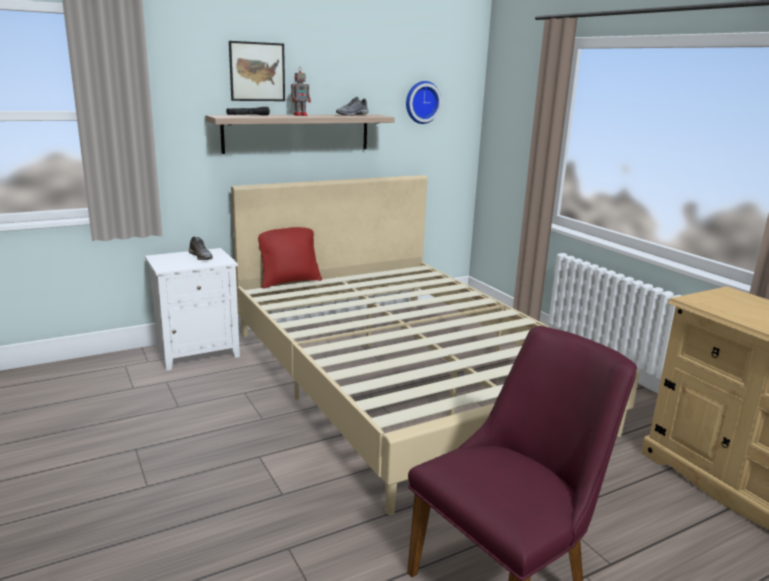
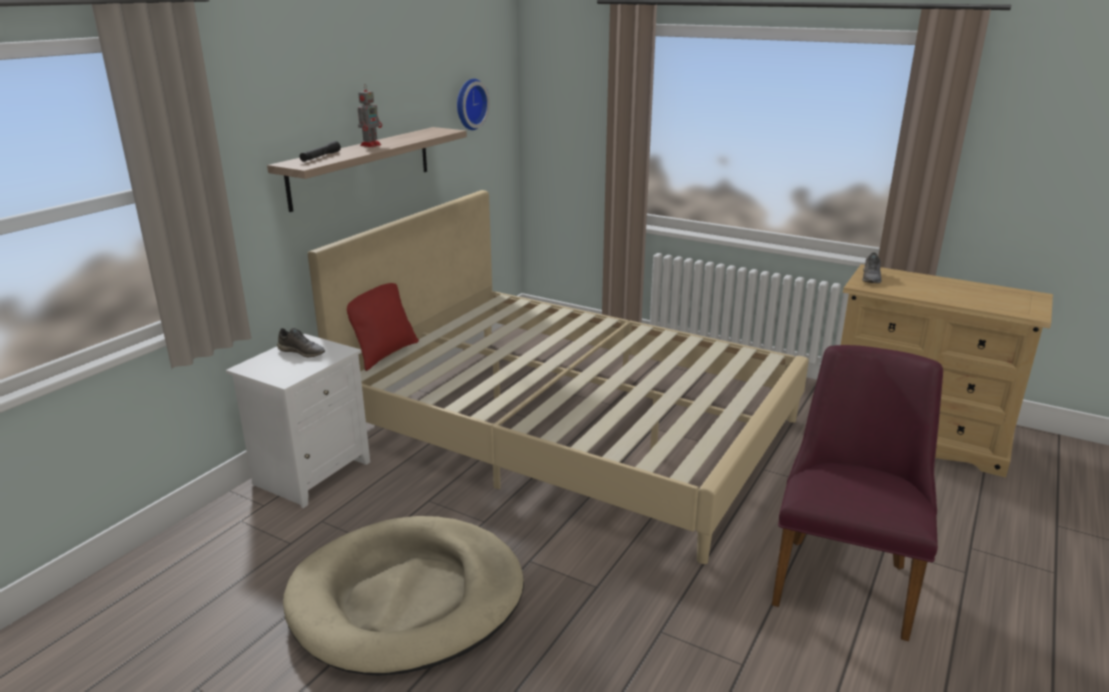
camera: 30 degrees left, 5 degrees up
(152, 448) = (407, 599): none -> beige dog bed
(257, 71) = (315, 97): picture -> none
(352, 115) = (417, 134): grey shoe -> grey shoe (871, 278)

